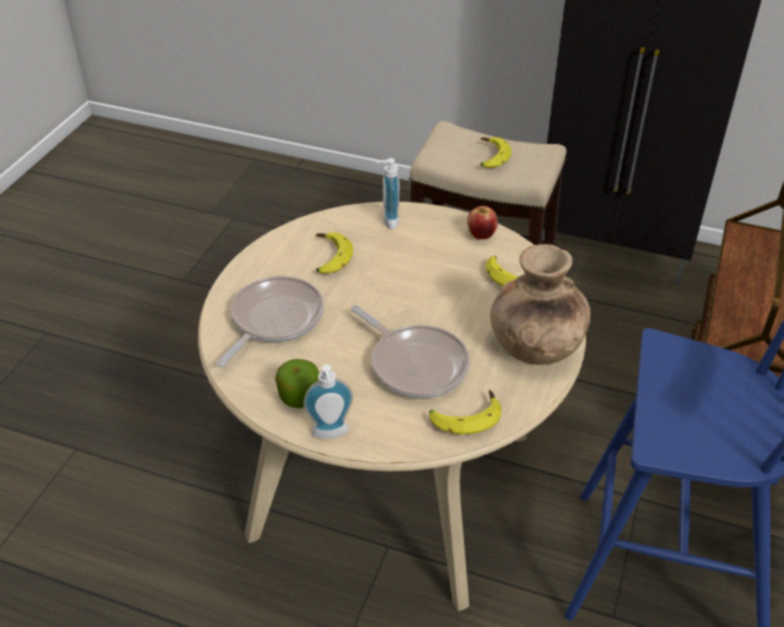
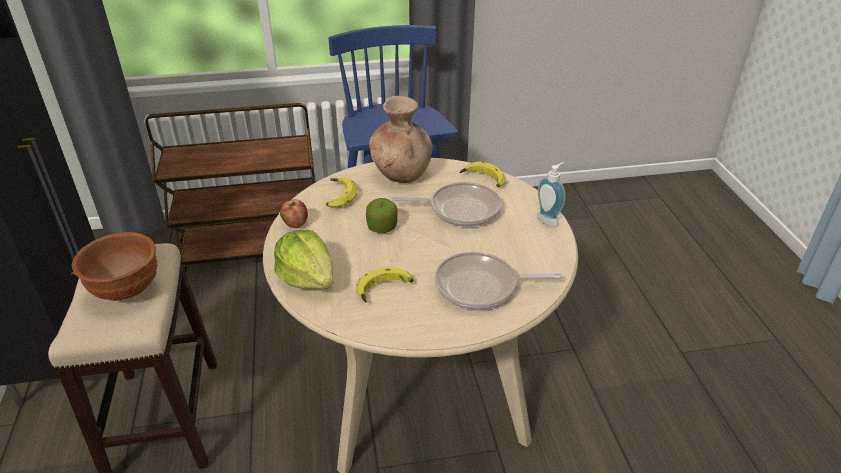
camera: 120 degrees left, 5 degrees down
(299, 396) = (536, 243): apple -> apple (382, 227)
(387, 221) = (308, 277): soap dispenser -> lettuce
(415, 364) = (460, 209): frying pan -> frying pan turned 75 degrees clockwise
(489, 157) = (126, 289): banana -> brown bowl

